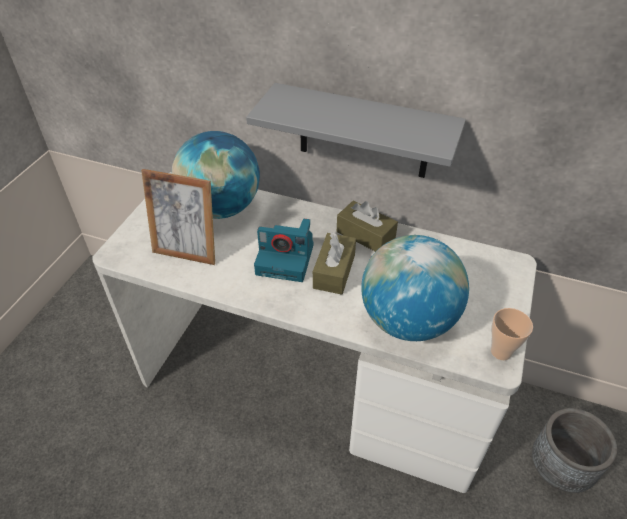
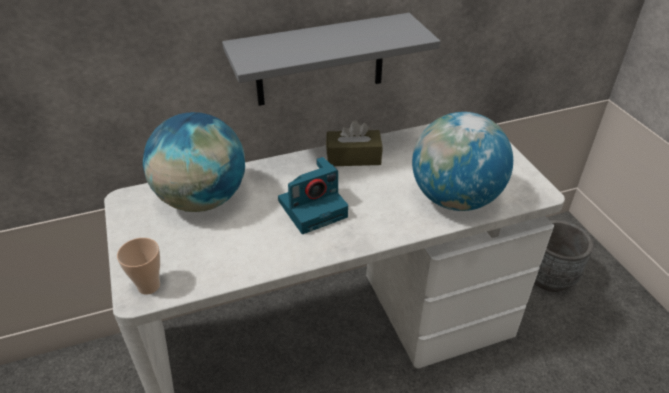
camera: 40 degrees left, 5 degrees down
(187, 252) = (215, 251): picture frame -> none
(334, 271) = (362, 195): brown tissue box -> none
(501, 351) = (532, 183): cup -> cup (149, 286)

